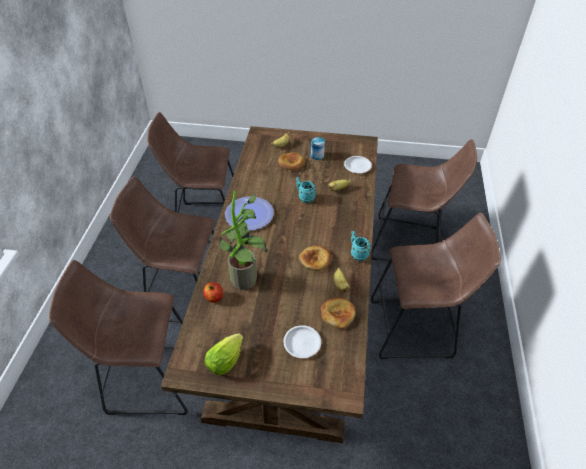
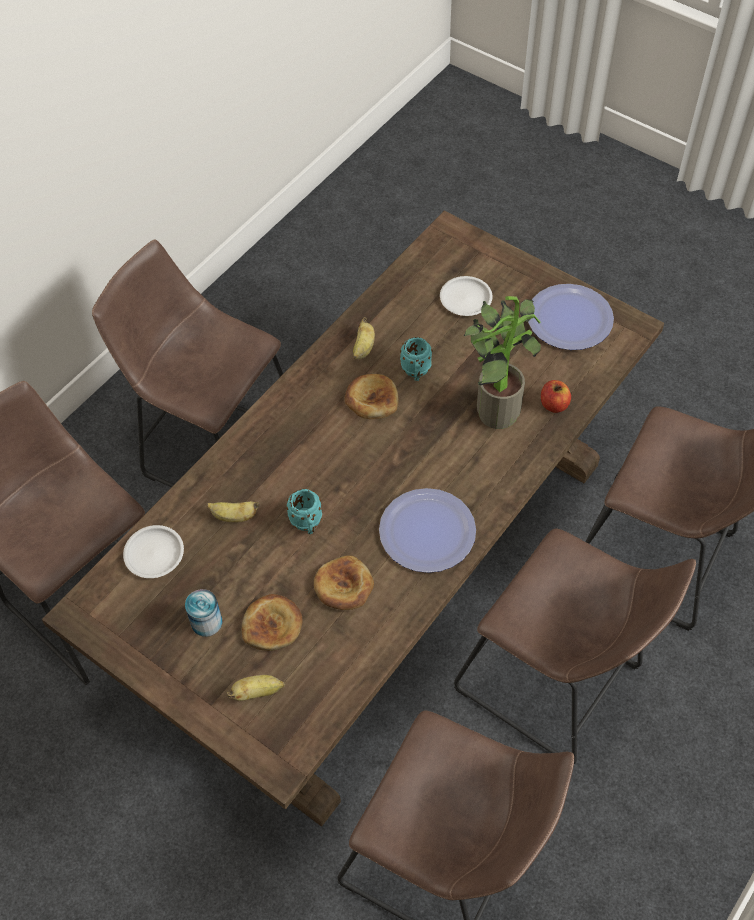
camera: 150 degrees left, 10 degrees up
(227, 359) = (570, 318): lettuce -> plate
(337, 314) = (396, 313): bread -> bread (344, 586)
(357, 254) = (303, 382): turquoise mug -> turquoise mug (416, 372)

